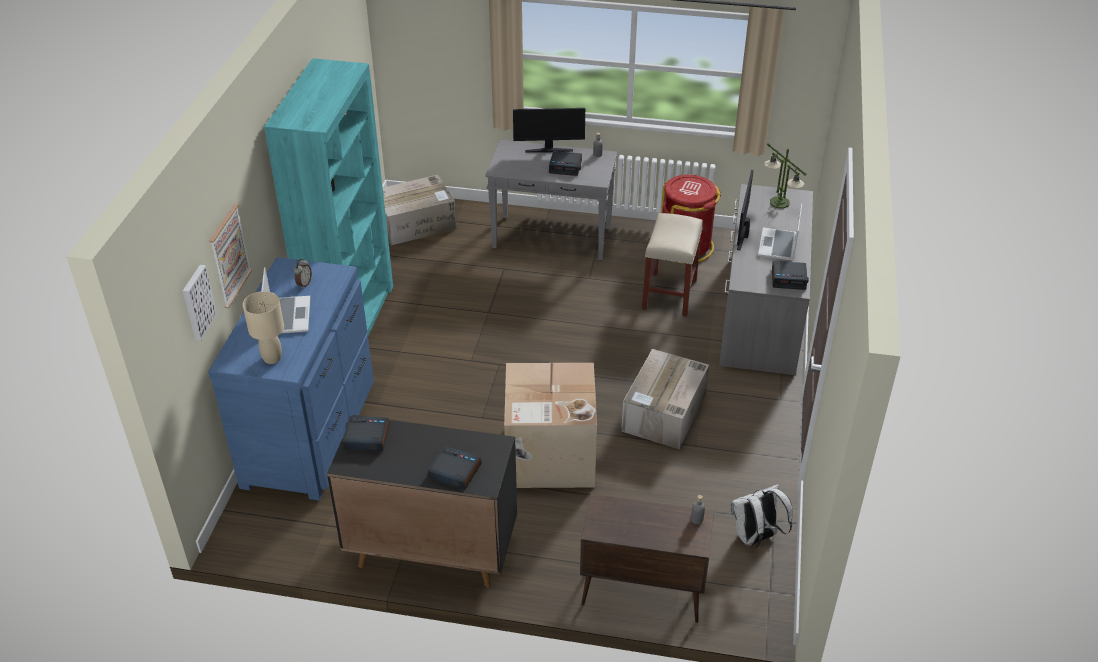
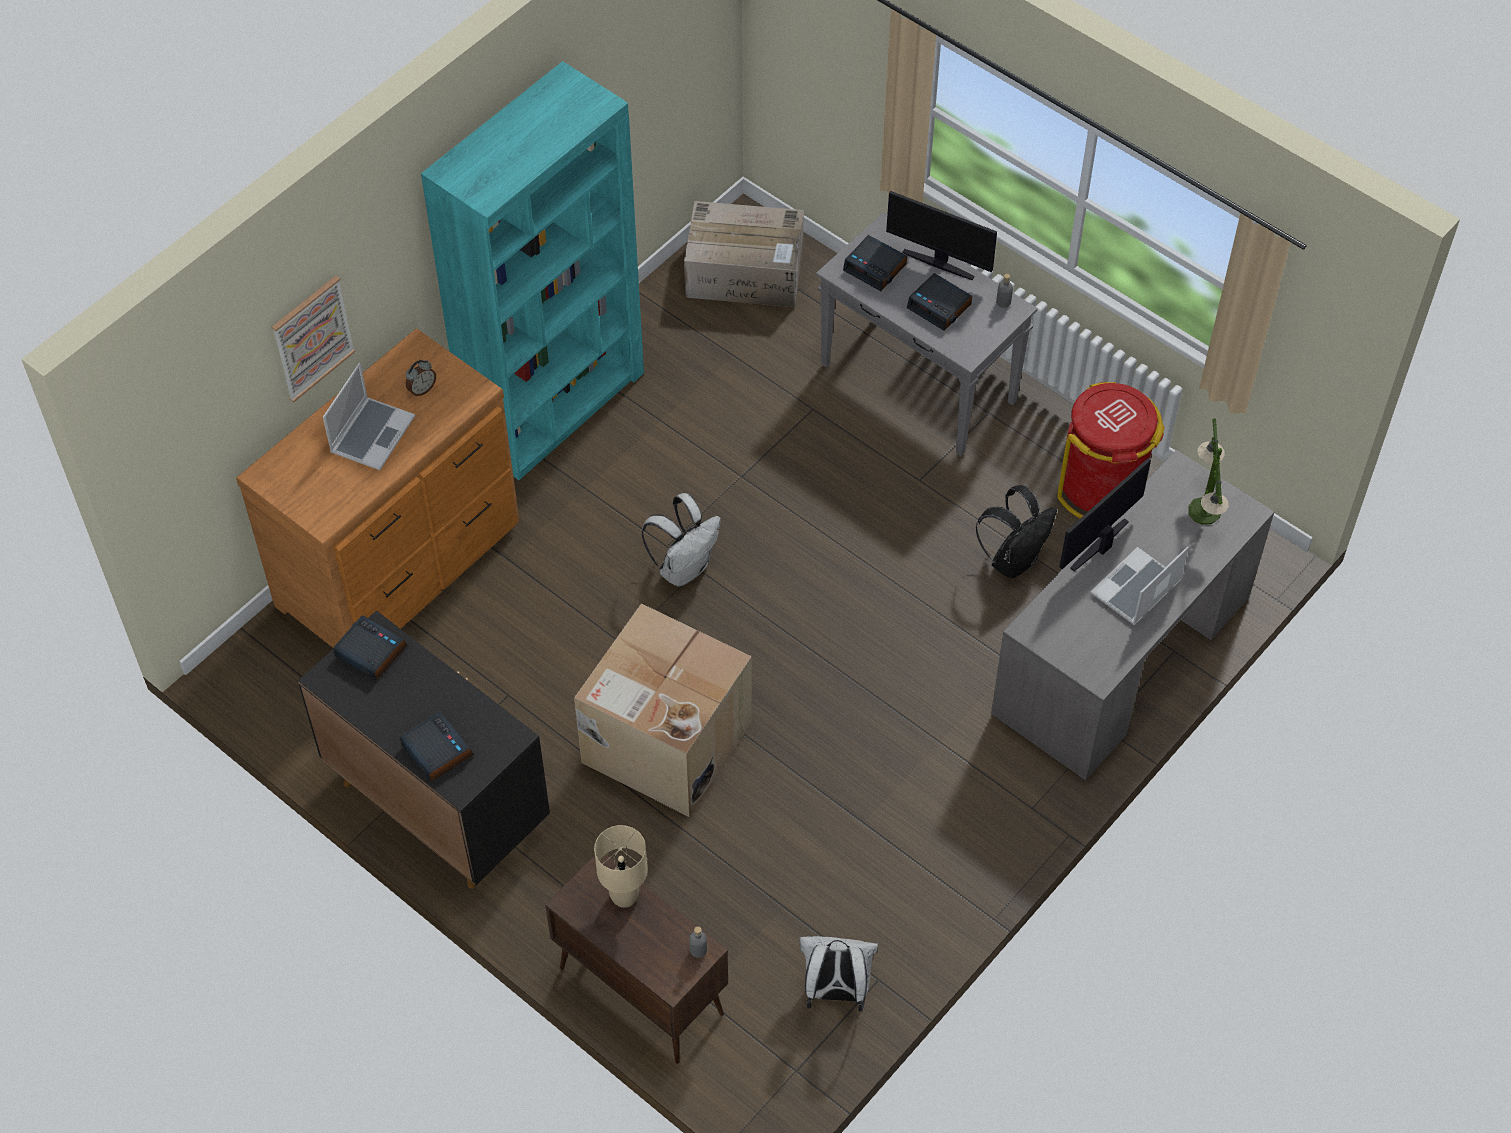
camera: 30 degrees right, 15 degrees up
(197, 302) = (232, 399): picture -> none
(272, 358) = (316, 492): beige table lamp -> beige table lamp (624, 896)
(312, 432) = (402, 564): blue dresser -> brown dresser
(490, 366) = (684, 567): none -> white backpack
(663, 413) = (857, 752): cardboard box -> none
(669, 293) = (1014, 559): beige stool -> black backpack
(789, 279) = (1102, 653): alarm clock -> alarm clock (875, 267)

